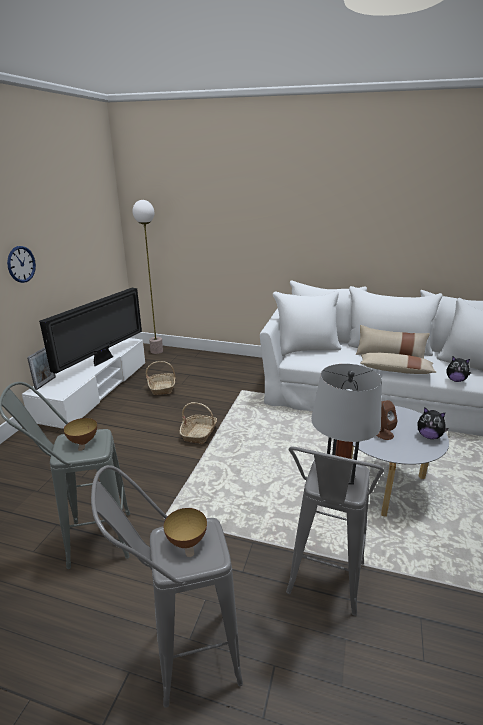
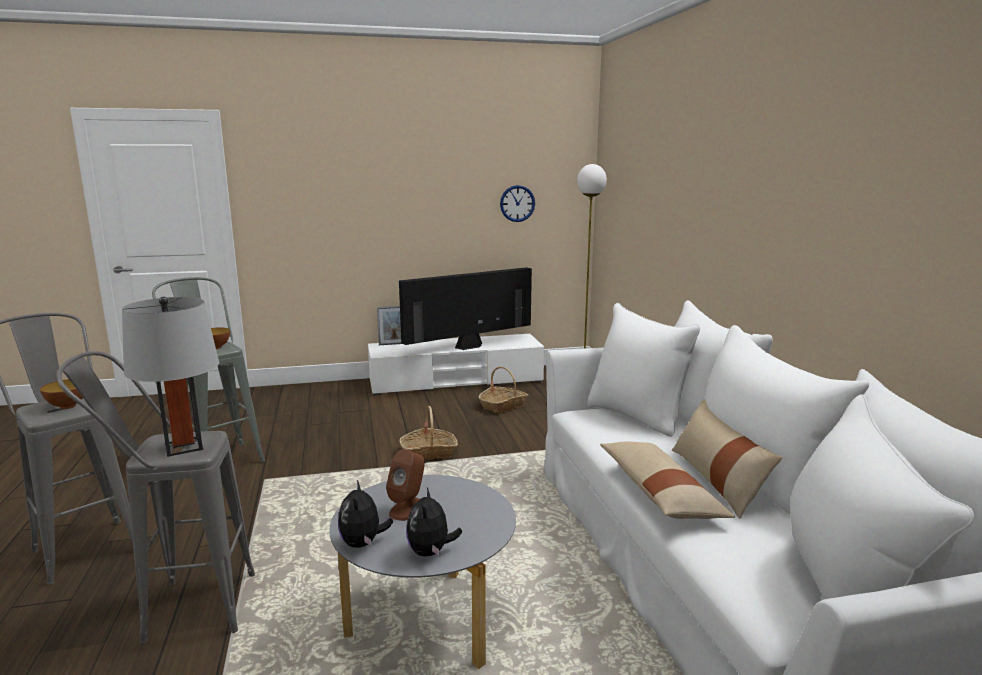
camera: 60 degrees right, 10 degrees down
(21, 264) = (404, 214): wall clock -> wall clock (517, 203)
(103, 360) = (468, 347): television -> television turned 150 degrees clockwise
(455, 380) = (715, 564): plush toy -> plush toy (363, 543)

